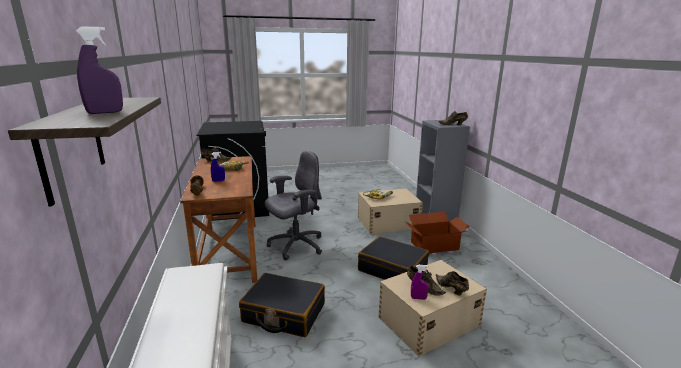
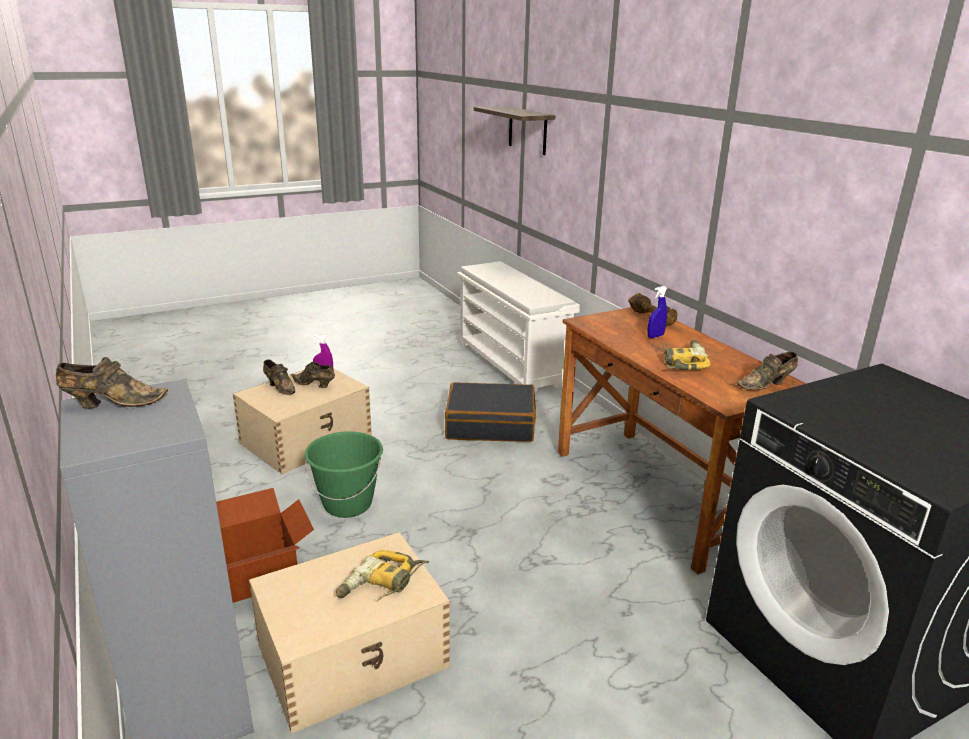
camera: 165 degrees right, 5 degrees up
(105, 112) = (500, 109): purple spray bottle -> none
(295, 246) = (552, 527): grey office chair -> none
(393, 269) = (348, 504): black suitcase -> green bucket

